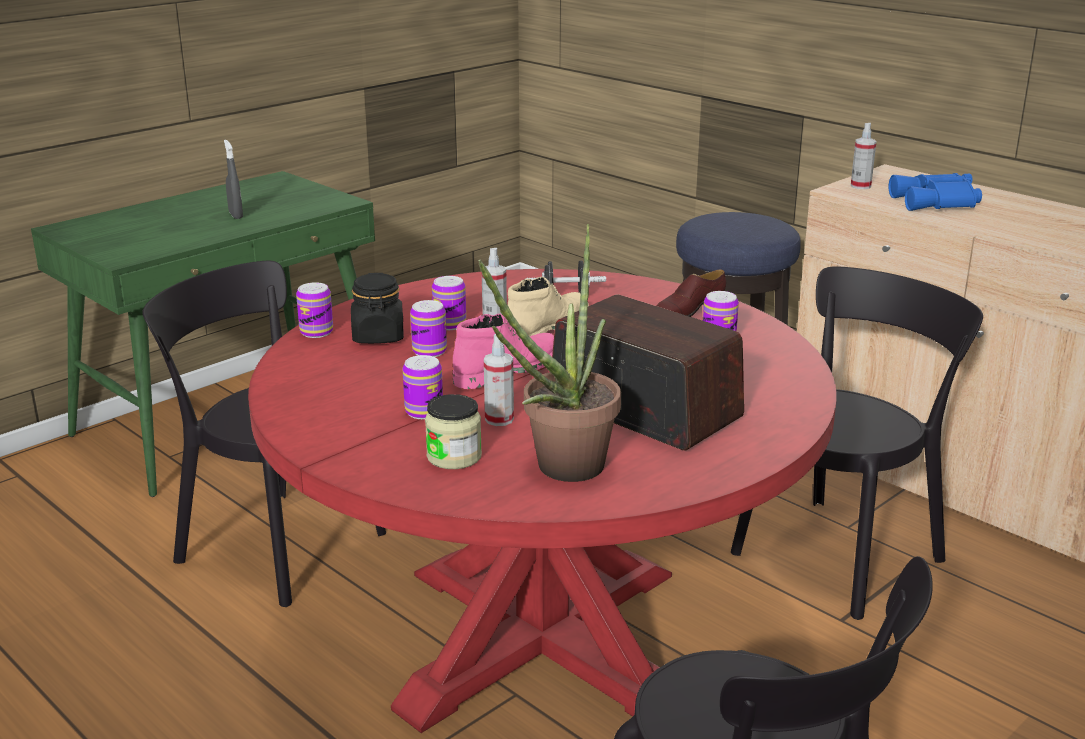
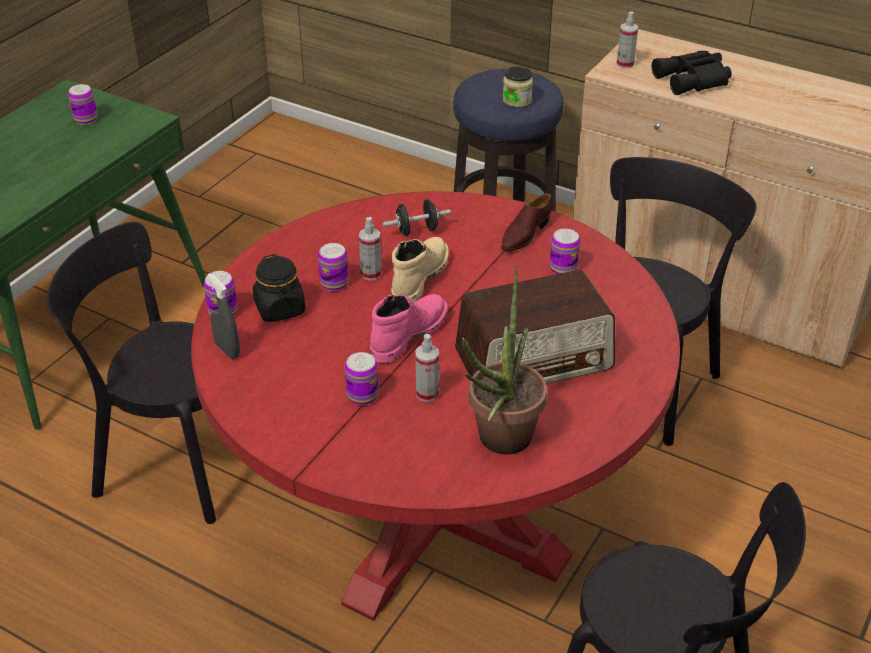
camera: 15 degrees left, 15 degrees up
(236, 215) = (57, 154): grey spray bottle -> grey spray bottle (227, 350)
(429, 351) = (333, 320): can -> can (86, 119)
(454, 456) = (410, 443): jar -> jar (517, 100)
(643, 408) = (535, 360): radio -> radio turned 135 degrees clockwise
(936, 203) = (693, 80): blue binoculars -> black binoculars

